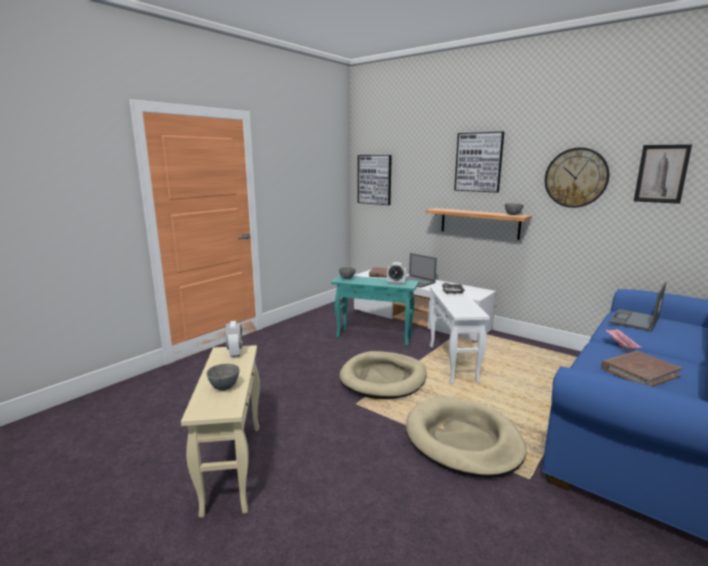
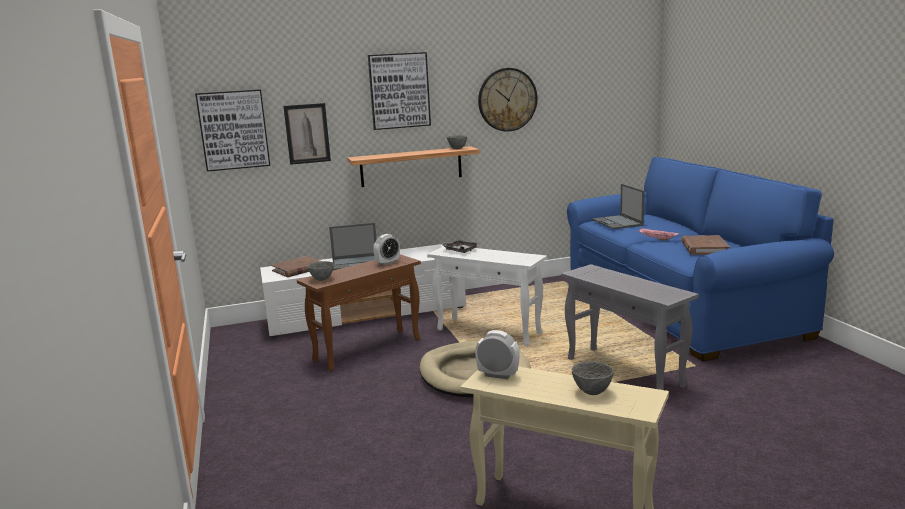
camera: 55 degrees left, 0 degrees up
(374, 337) = (367, 350): turquoise side table -> brown side table
(463, 440) = (624, 372): beige dog bed -> grey side table
(661, 174) = (575, 89): picture -> picture (307, 133)

